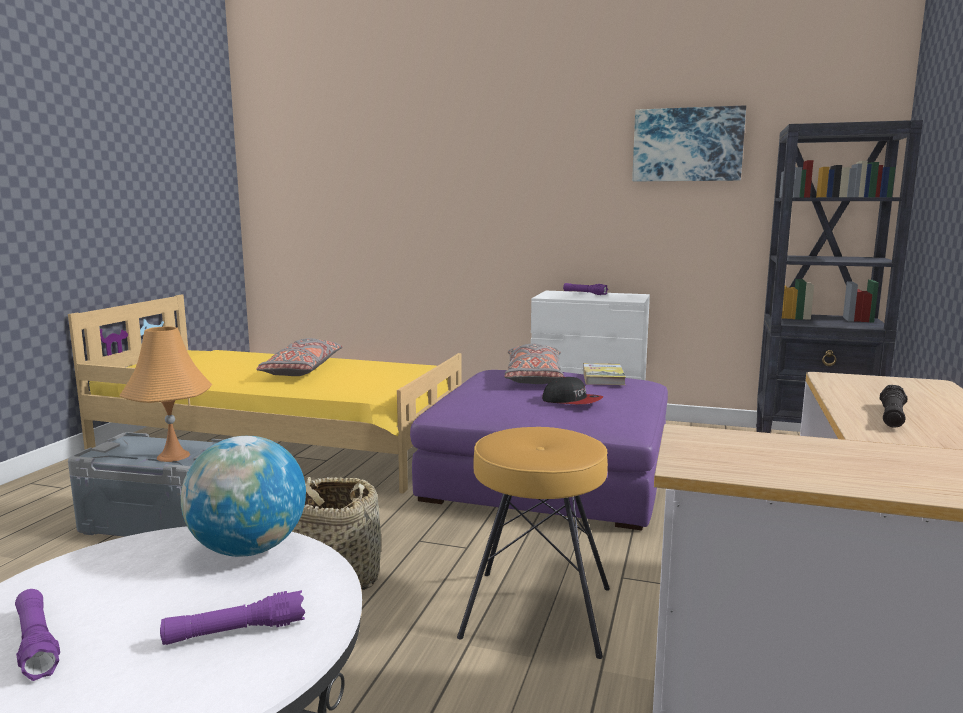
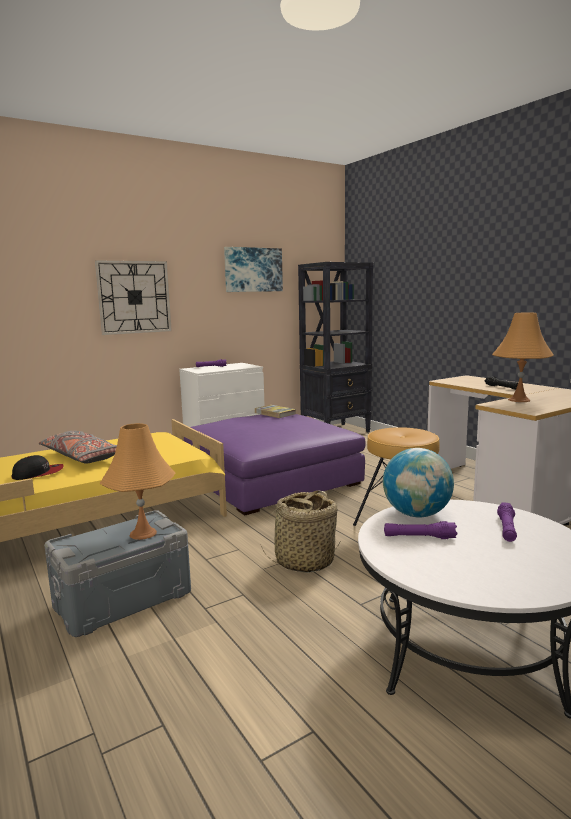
camera: 50 degrees left, 0 degrees up
(36, 643) = (482, 570): purple flashlight -> purple flashlight (419, 537)
(494, 187) = (134, 297): none -> wall clock
(533, 377) = (242, 422): grey pillow -> none
(572, 401) = (300, 426): cap -> cap (38, 473)
(788, 444) = (519, 400): none -> orange table lamp

